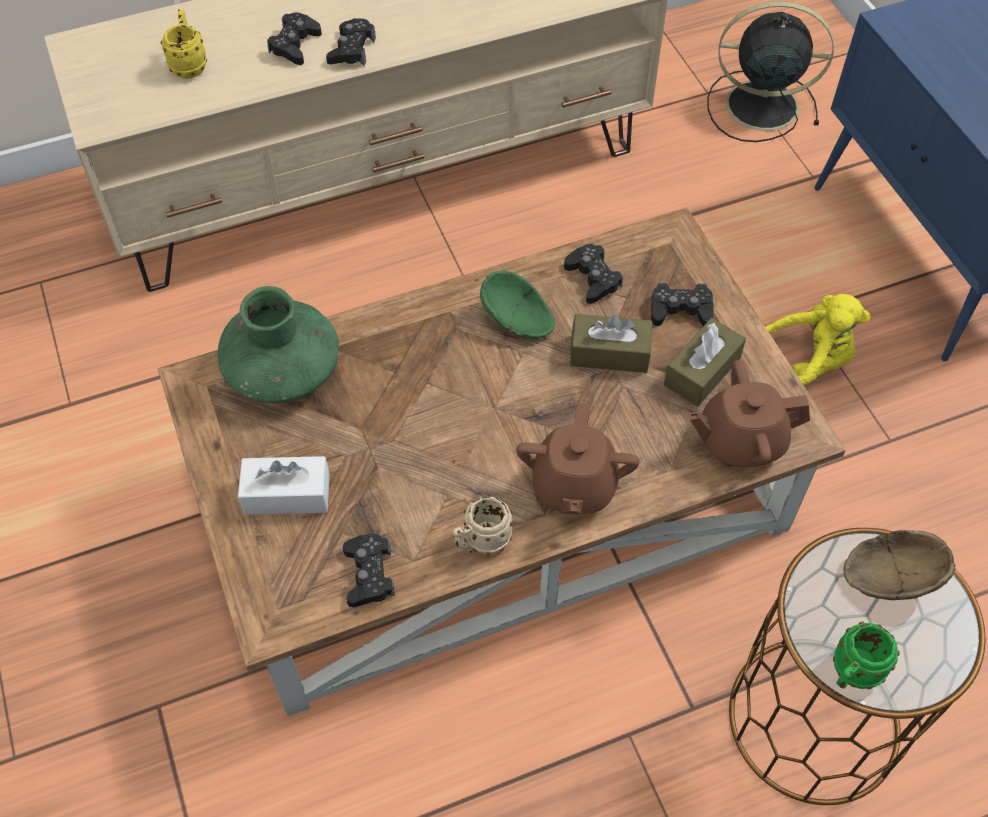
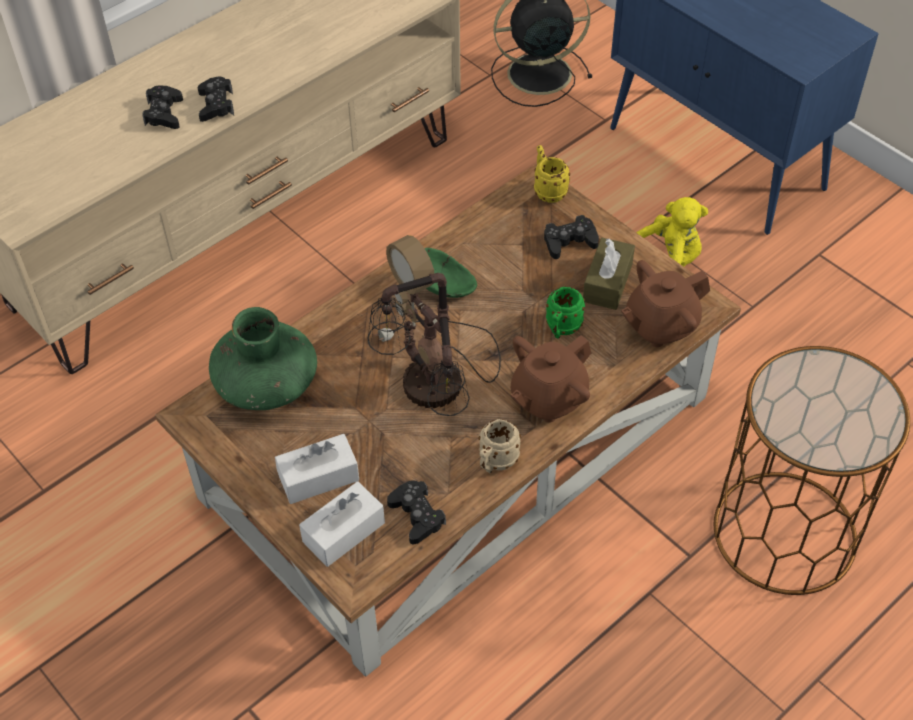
camera: 20 degrees left, 5 degrees down
(189, 64) = (77, 153): yellow mug -> yellow mug (547, 190)
(284, 566) = (343, 532): none -> white tissue box
(451, 433) = (431, 388): none -> table lamp
(573, 486) = (548, 398): brown teapot -> brown teapot turned 60 degrees clockwise
(593, 278) = (489, 237): black game controller -> none
(609, 353) = (529, 290): brown tissue box -> none
(851, 674) = (825, 452): green mug -> green mug (561, 329)
(888, 575) = (820, 377): brown bowl -> none

